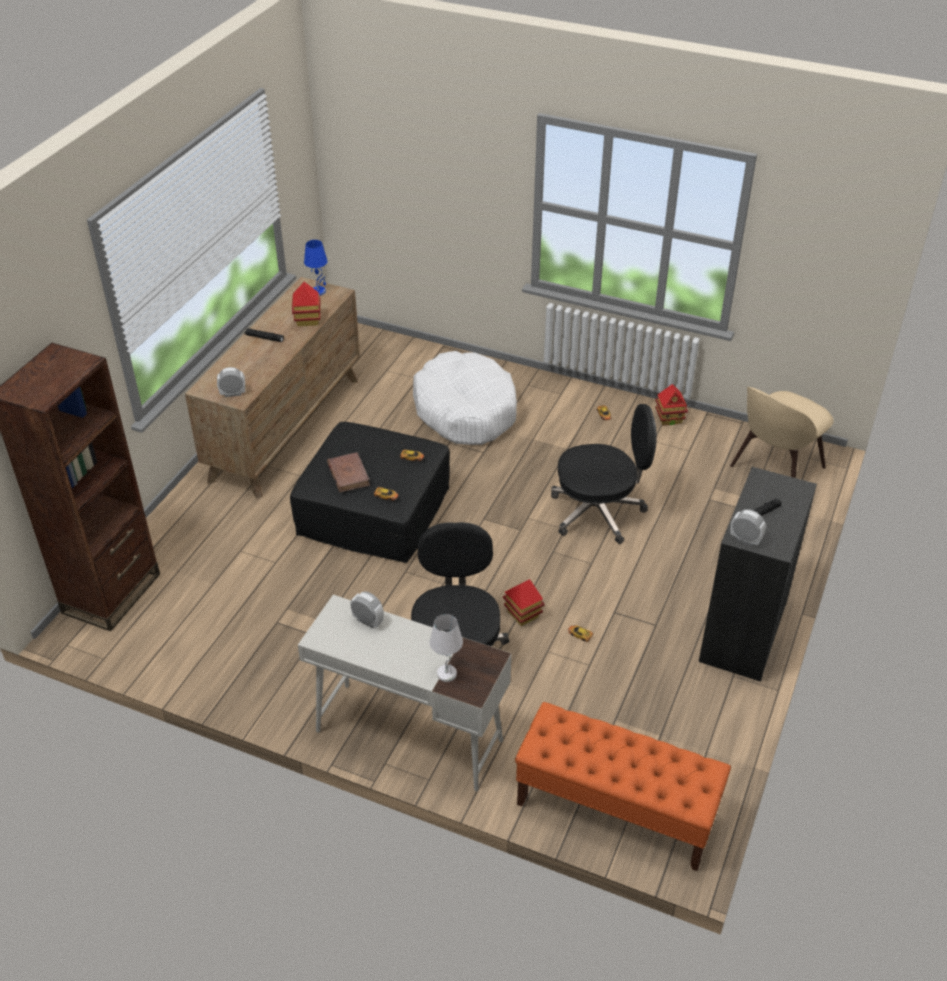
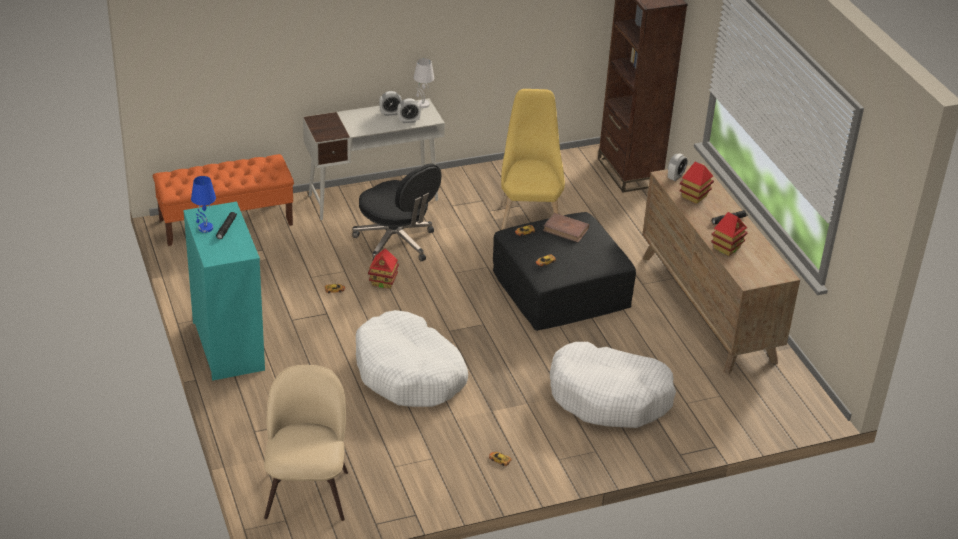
camera: 135 degrees right, 5 degrees down
(291, 601) = (529, 218): none -> yellow chair
(319, 291) = (763, 274): blue table lamp -> blue table lamp (205, 228)
(447, 674) = (337, 120): white table lamp -> white table lamp (422, 104)
(599, 512) = (409, 373): black office chair -> white dog bed
(669, 419) = (441, 489): toy house -> toy house (694, 196)
(742, 631) = (229, 346): black dresser -> turquoise dresser
(745, 539) = (222, 209): alarm clock -> alarm clock (390, 113)

